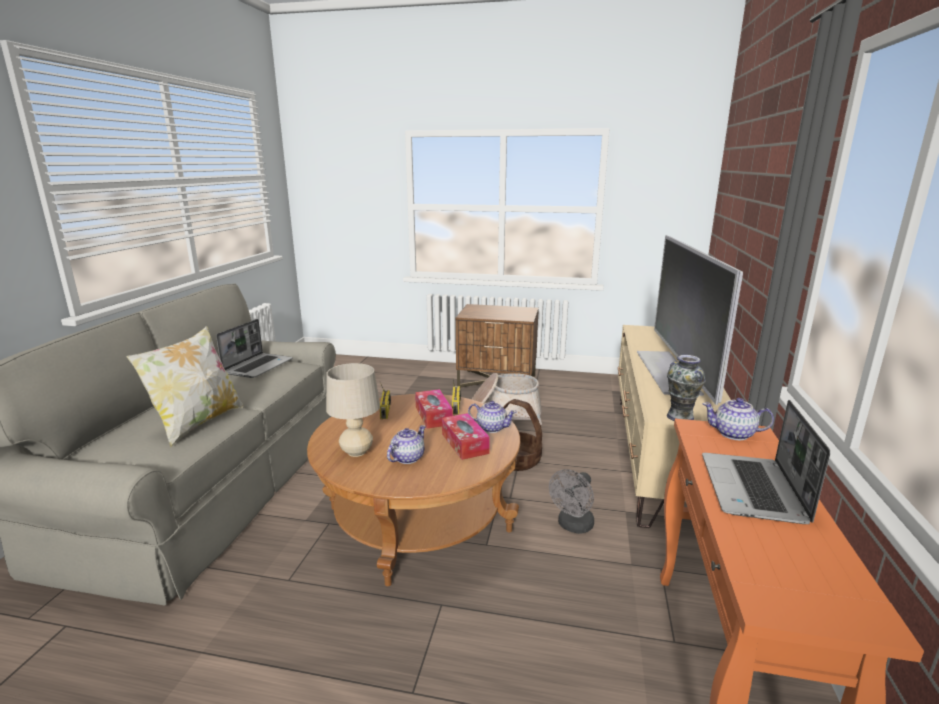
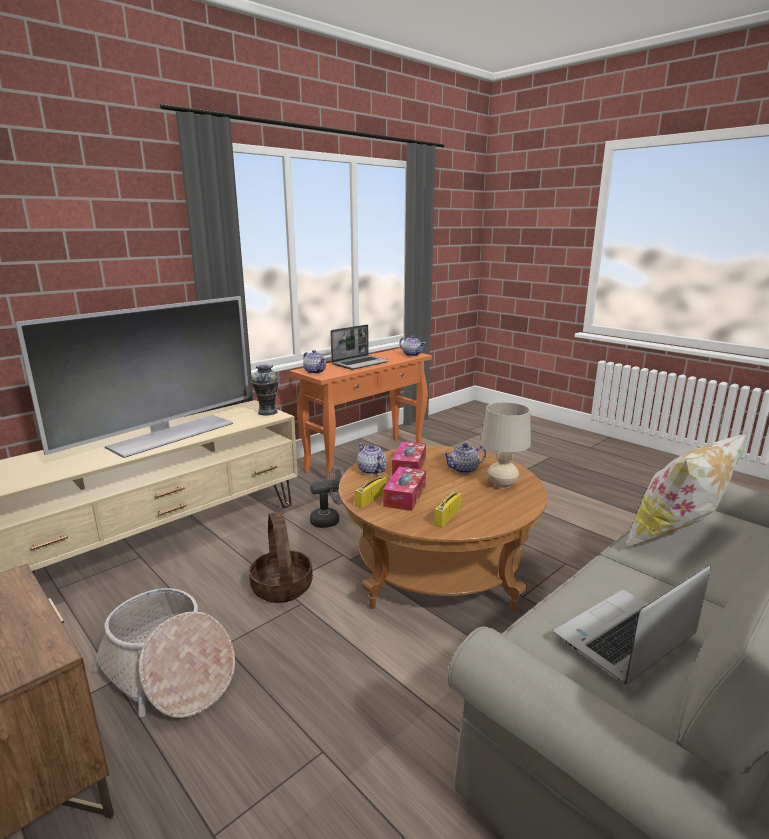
camera: 145 degrees left, 0 degrees up
(781, 596) = (412, 354): none -> teapot

